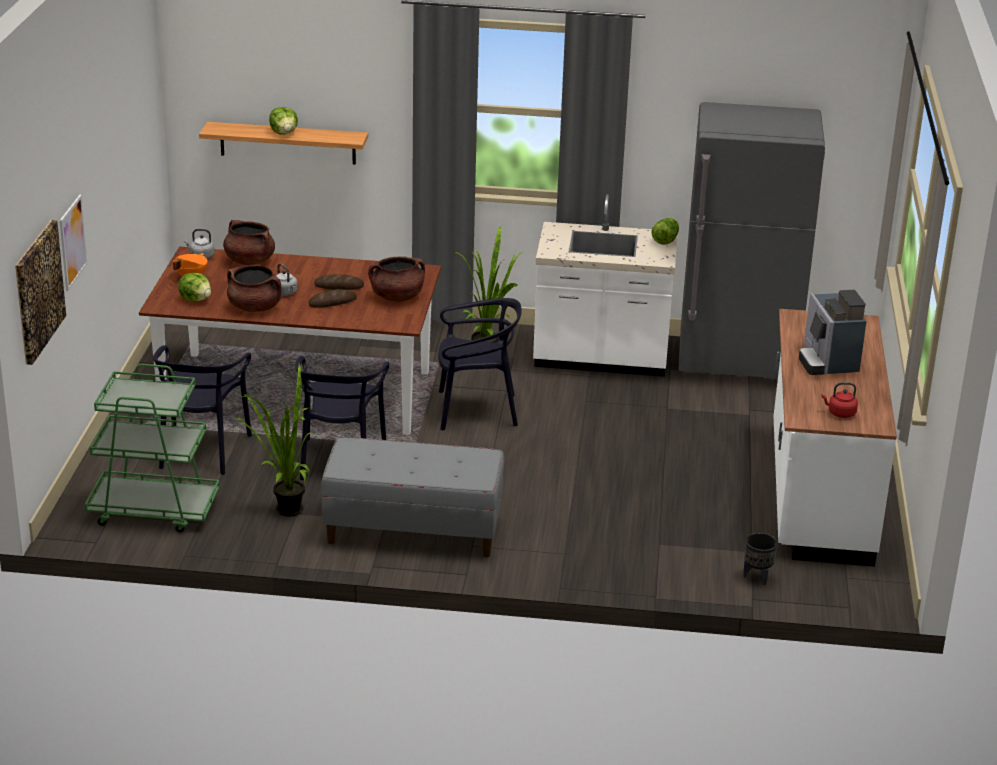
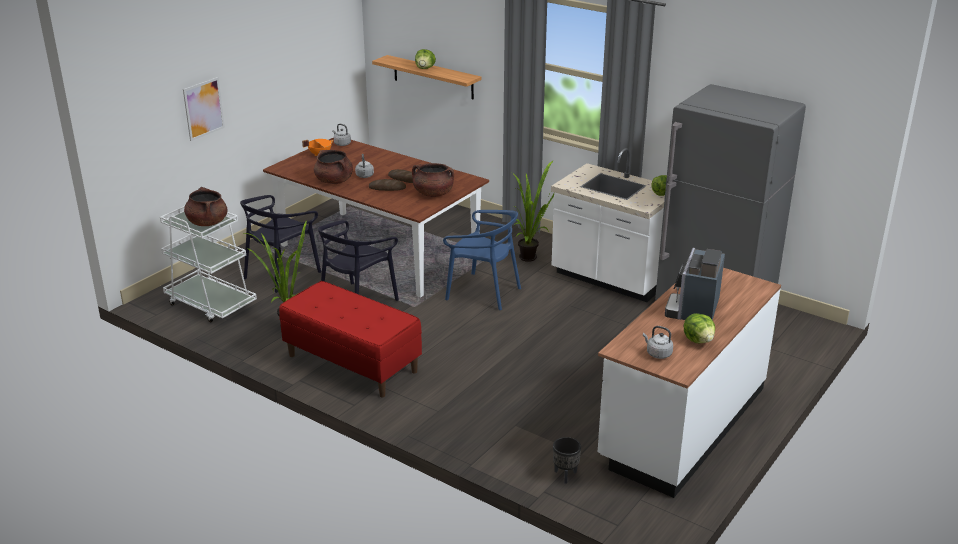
camera: 30 degrees right, 0 degrees up
(38, 291) = (144, 132): picture -> none
(153, 510) = (210, 304): green cart -> white cart
(196, 300) = (305, 169): lettuce -> lettuce (698, 340)
(249, 261) = (367, 152): brown cooking pot -> brown cooking pot (207, 222)
(413, 531) = (352, 364): grey bench -> red bench
(475, 410) = (483, 292): black chair -> blue chair
(840, 413) = (657, 353): red kettle -> grey kettle

